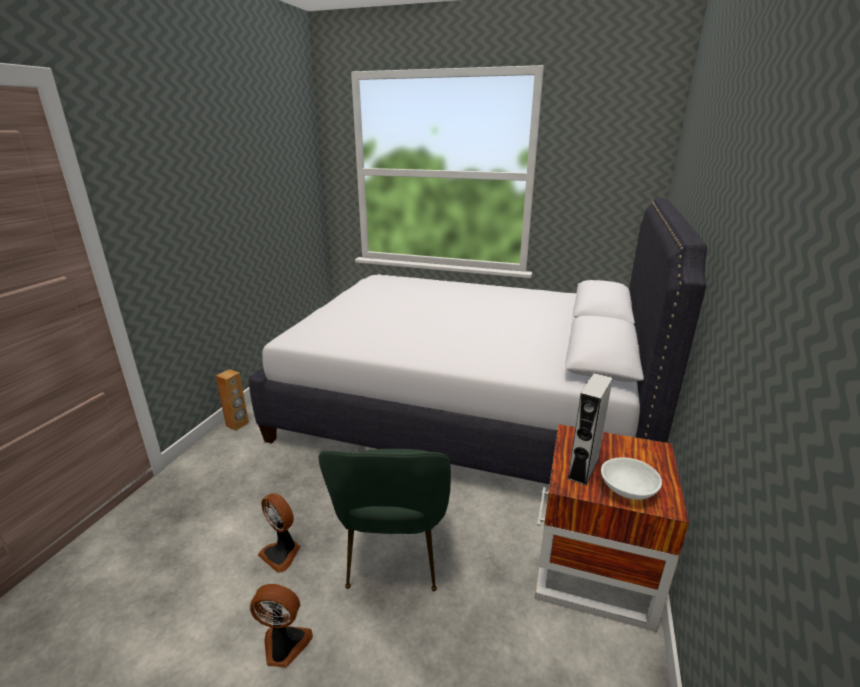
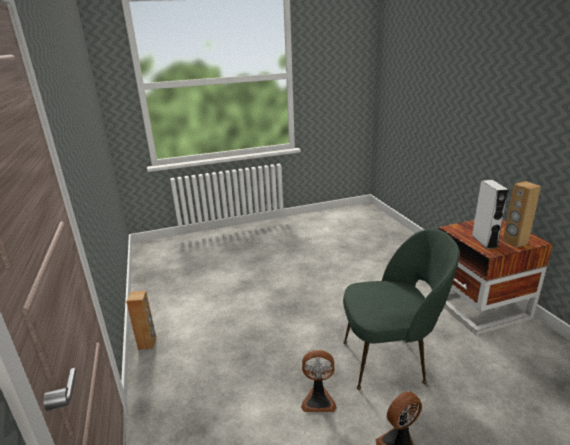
camera: 35 degrees left, 0 degrees up
(393, 562) = (390, 361): green chair -> green chair turned 60 degrees counterclockwise
(465, 407) = (307, 257): white bed -> none
(628, 490) = (515, 242): white bowl -> brown speaker

